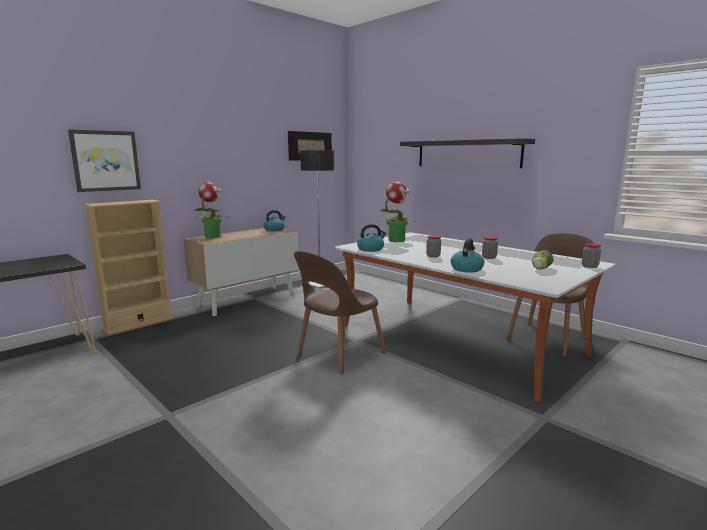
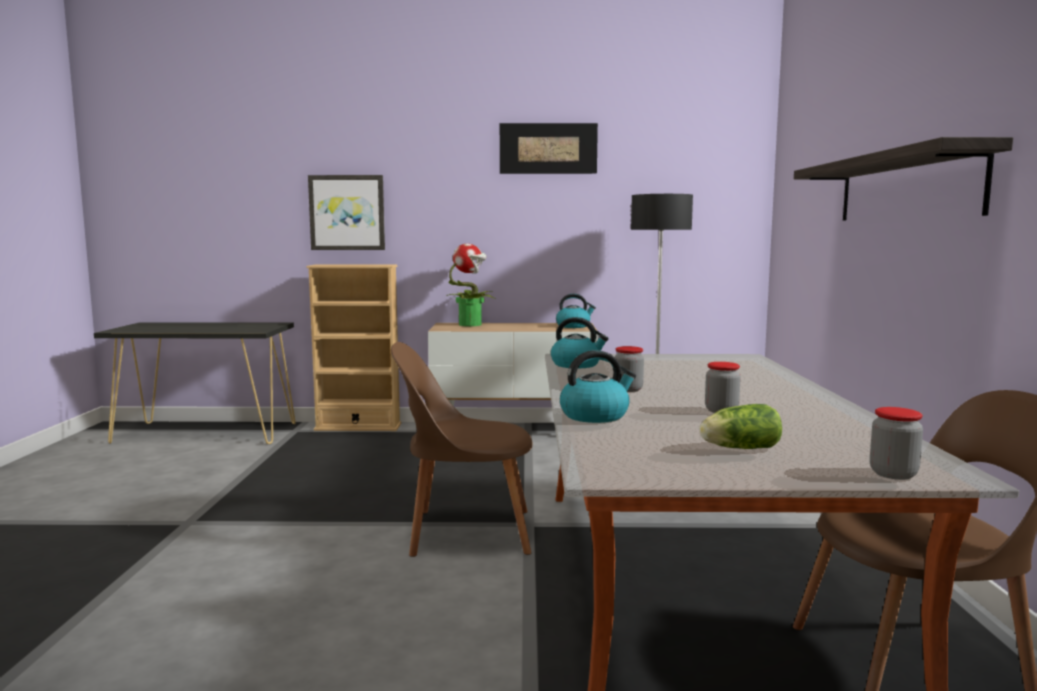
camera: 45 degrees right, 5 degrees down
(310, 146) = (679, 189): picture -> picture (548, 148)
(397, 240) = (675, 360): potted plant -> none

